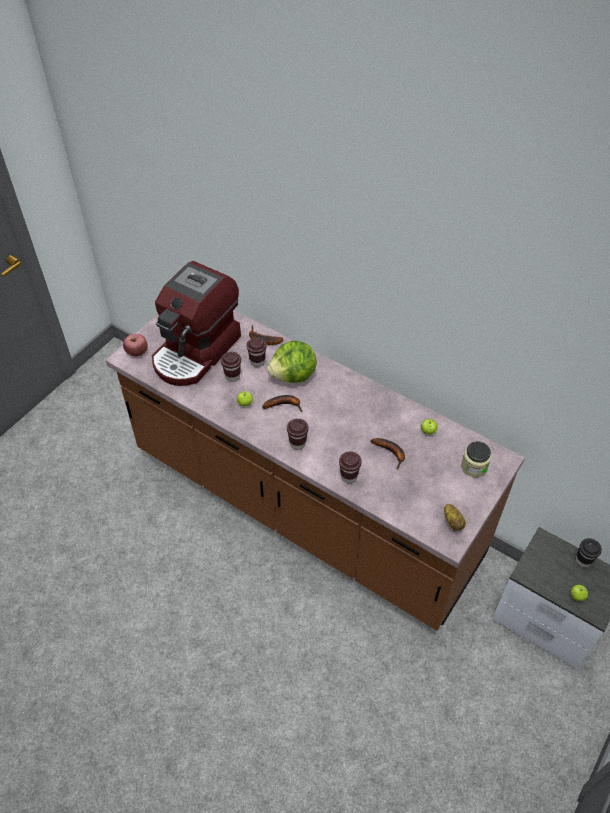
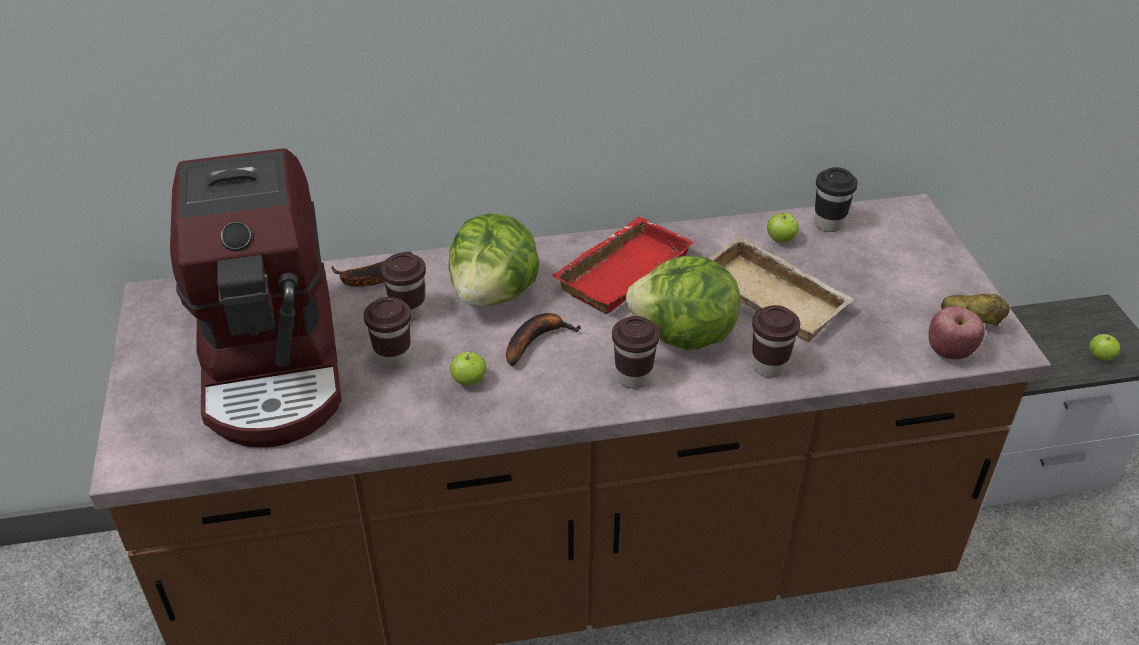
camera: 45 degrees left, 10 degrees down
(137, 352) = (149, 438): apple -> apple (950, 351)
(335, 442) = (683, 336): none -> lettuce
(349, 399) = (621, 270): none -> red tray
(391, 453) = (776, 296): banana -> beige tray
(474, 467) = (893, 242): jar -> none
(583, 561) = (1049, 314): black cup -> black cup (828, 224)

